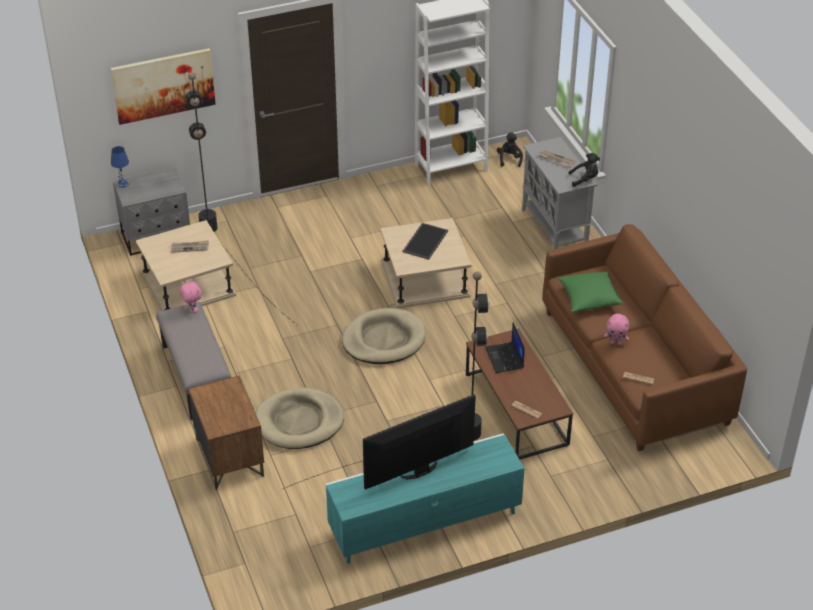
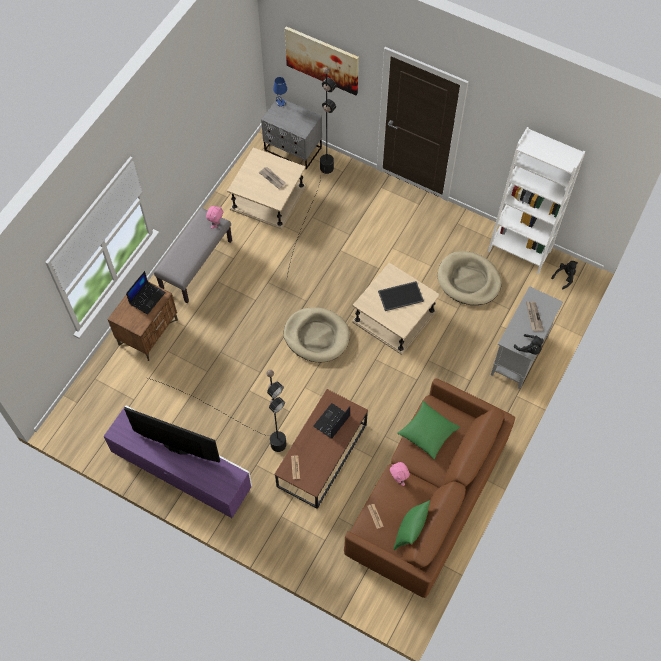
camera: 50 degrees right, 20 degrees up
(221, 395) = (147, 297): none -> laptop
(299, 422) = (207, 345): beige dog bed -> beige dog bed (468, 280)
(424, 523) = (183, 473): turquoise tv stand -> purple tv stand
(677, 365) = (410, 532): none -> green pillow

